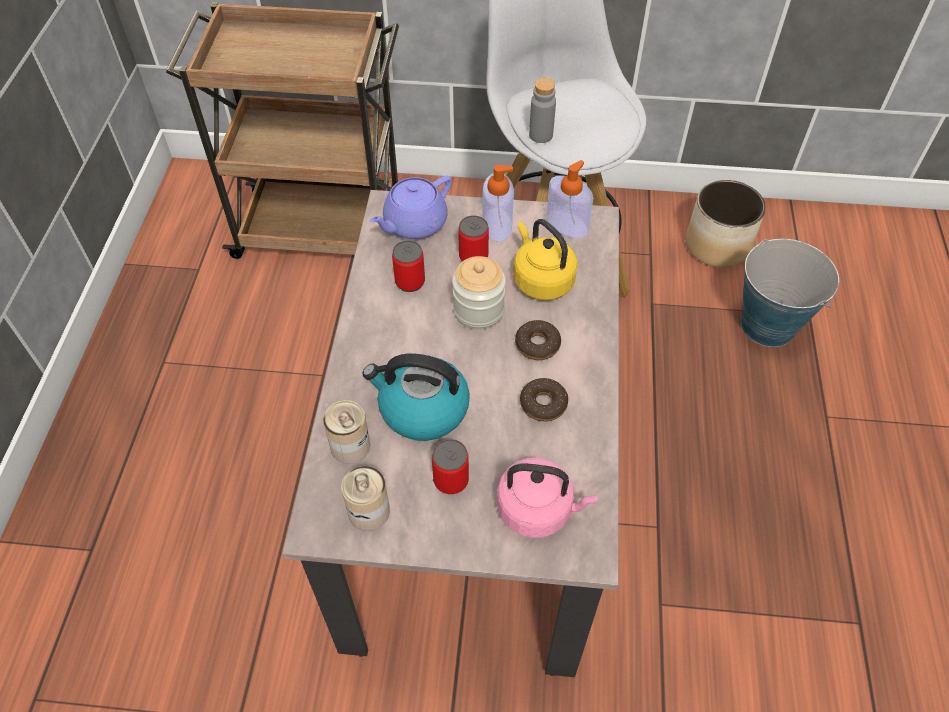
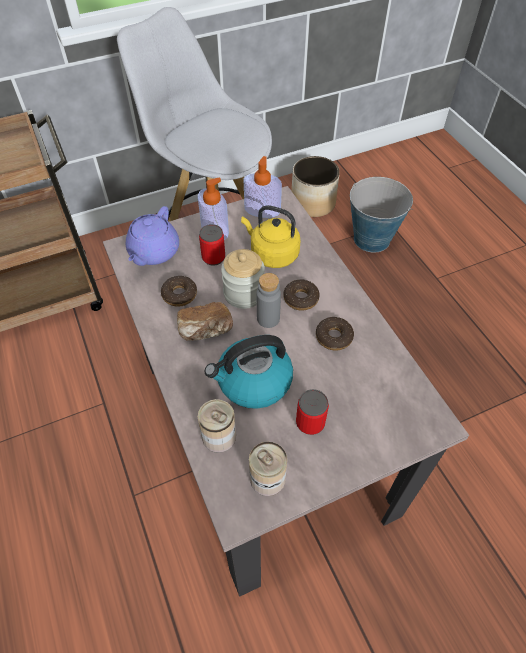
camera: 30 degrees left, 0 degrees up
(410, 282) = (179, 294): can -> donut
(410, 332) = (205, 331): none -> bread
(538, 509) = (383, 411): pink kettle -> none
(541, 135) = (205, 157): grey bottle -> grey bottle (268, 319)

